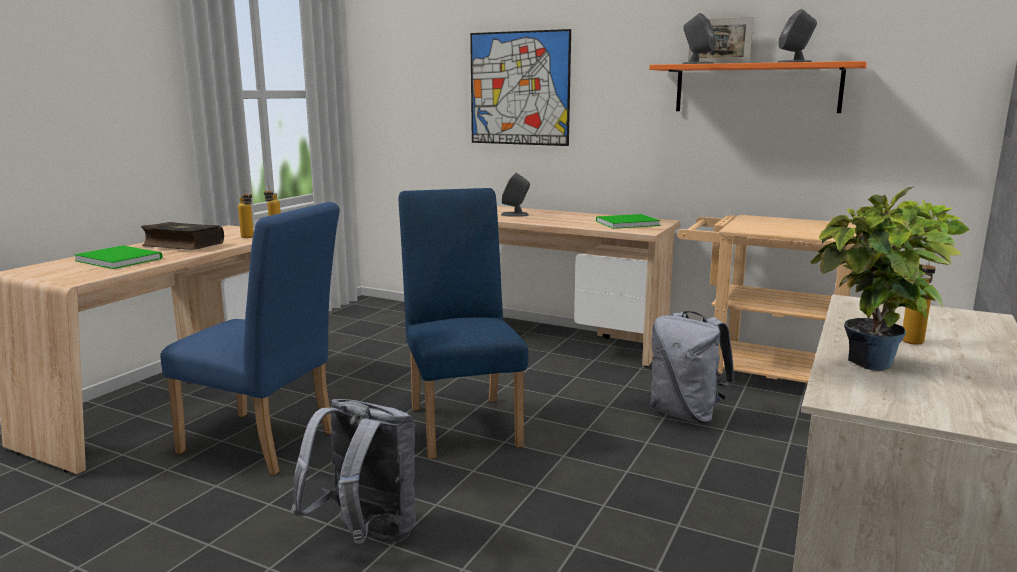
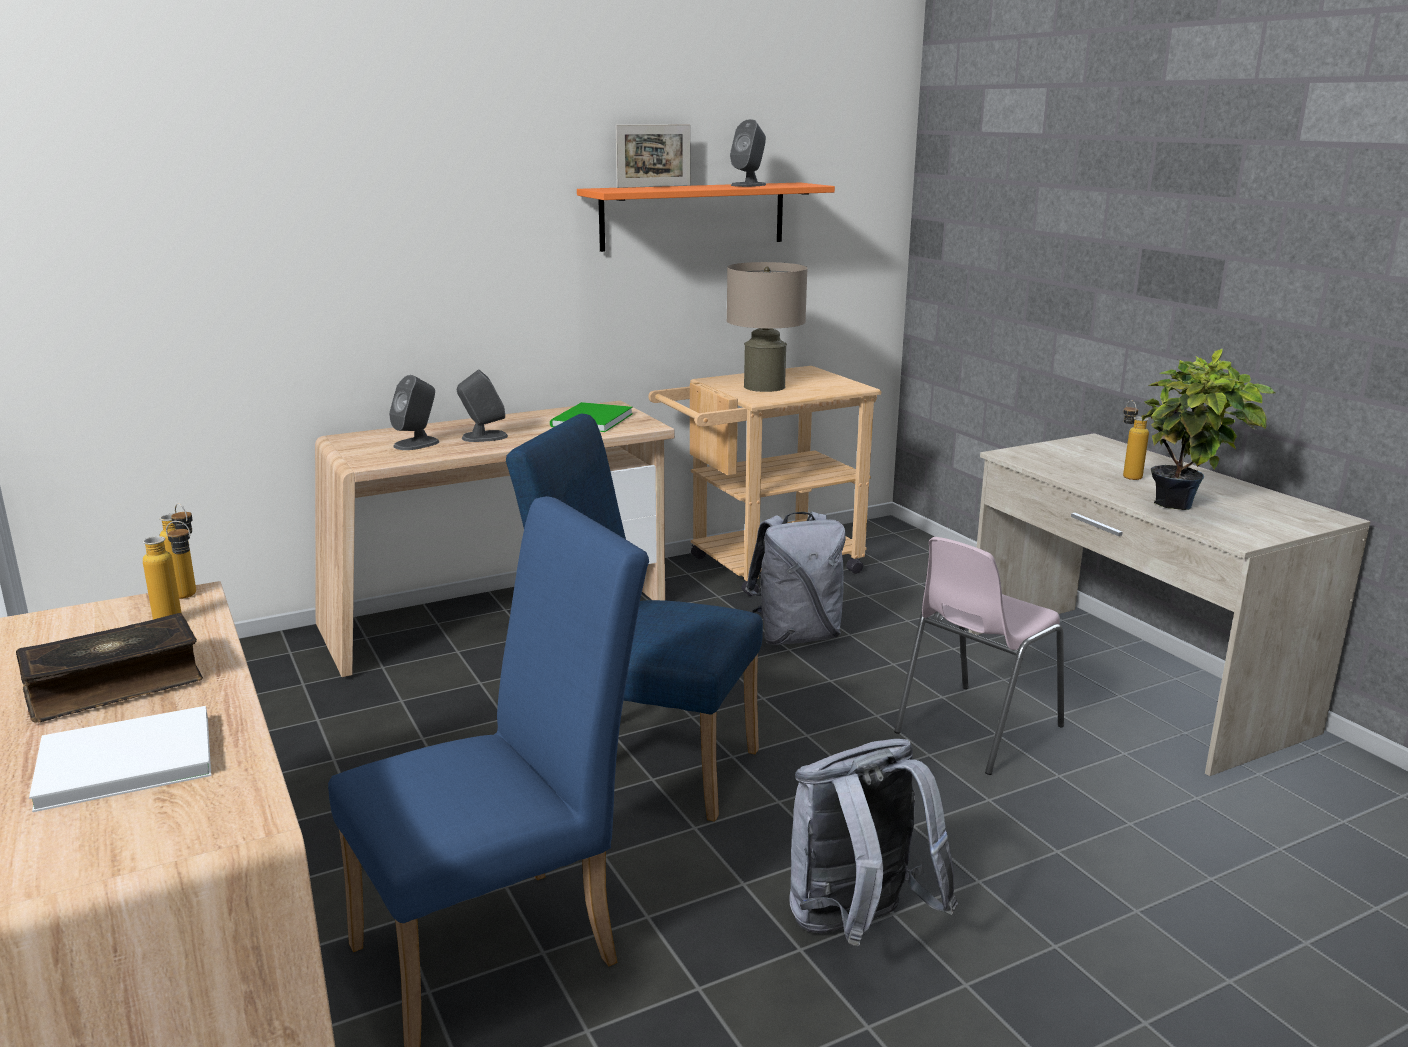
camera: 55 degrees left, 5 degrees up
(119, 259) = (121, 760): green book -> white book
(519, 88) = (344, 230): picture -> none
(669, 514) = (975, 729): none -> pink chair
(697, 64) = (646, 189): grey speaker -> grey speaker (484, 437)
(769, 225) = (764, 386): none -> beige table lamp

